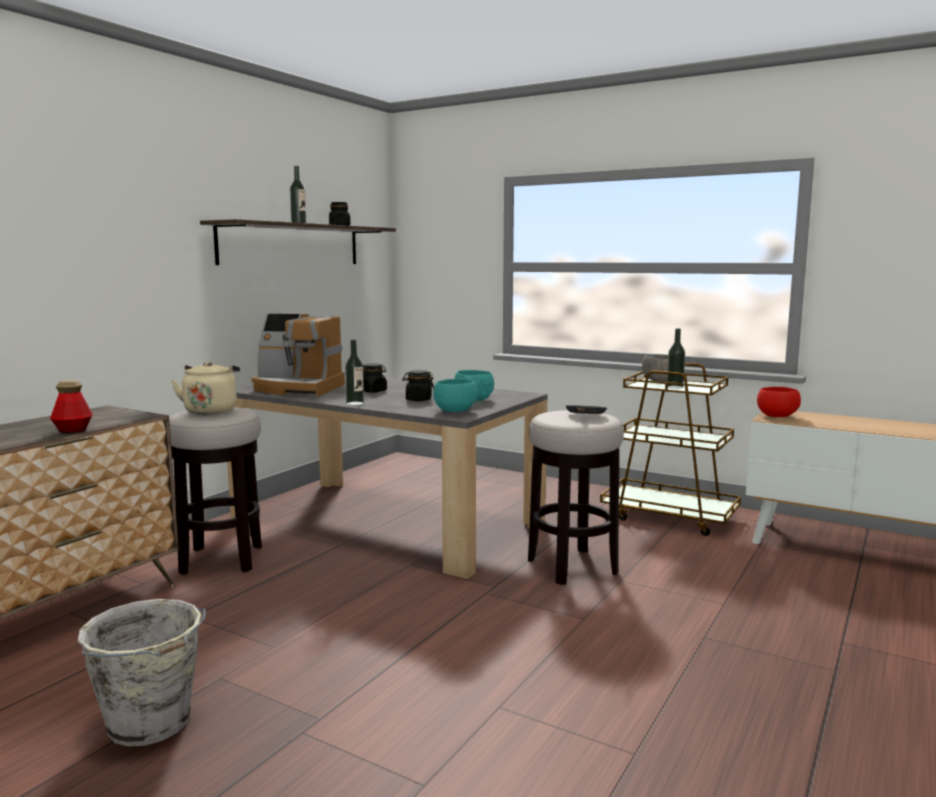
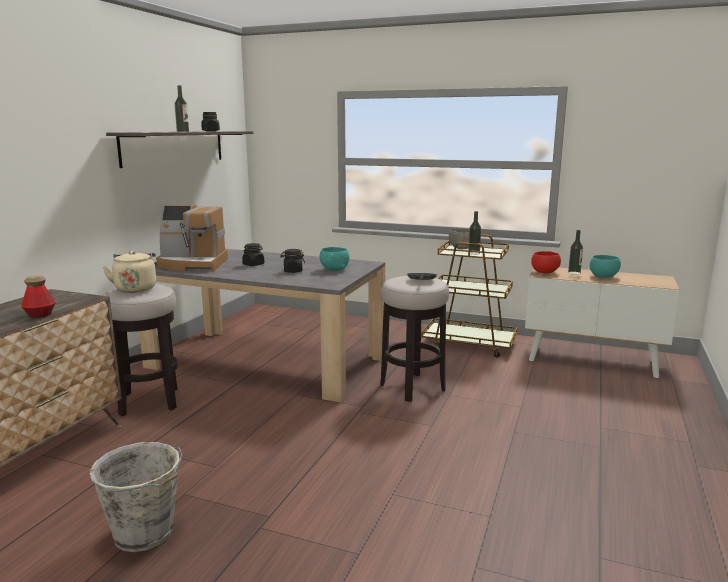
camera: 10 degrees left, 5 degrees up
(355, 403) = (246, 276): bottle -> bottle (574, 273)
(454, 411) = (325, 281): turquoise bowl -> turquoise bowl (603, 276)

